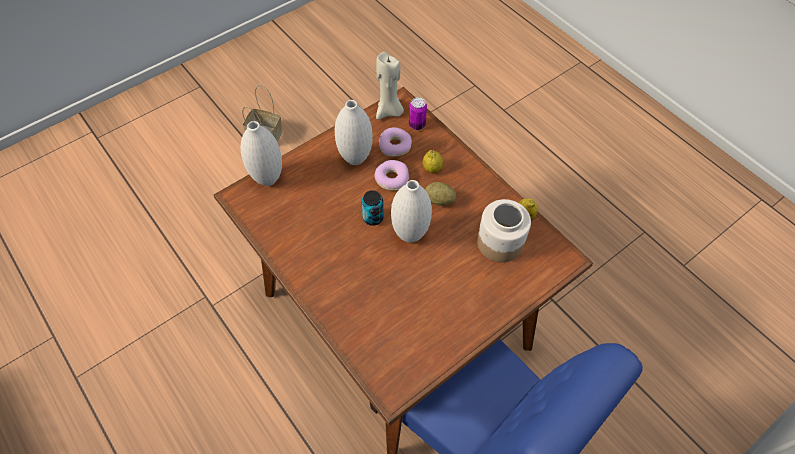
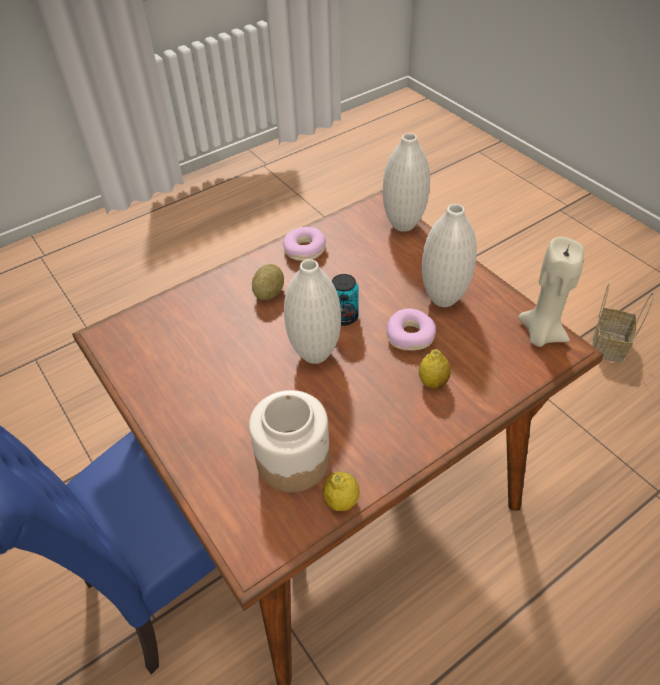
camera: 95 degrees right, 10 degrees down
(395, 146) = (472, 340): donut -> donut (305, 250)
(417, 125) = (520, 366): can -> none
(439, 200) = (373, 389): potato -> potato (269, 293)

